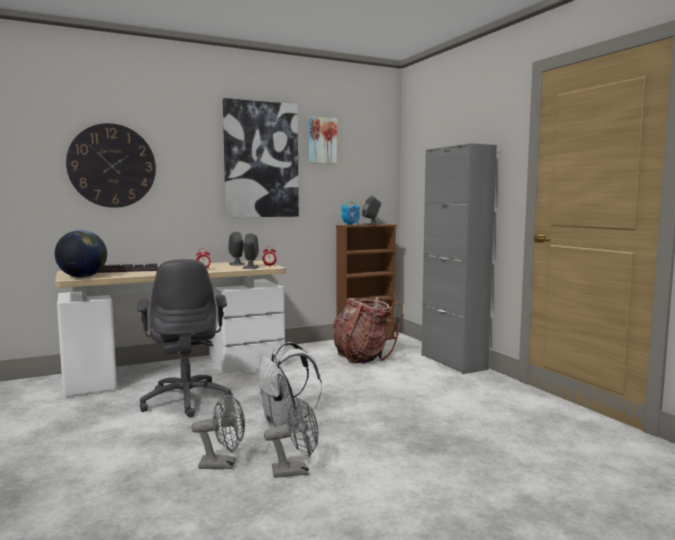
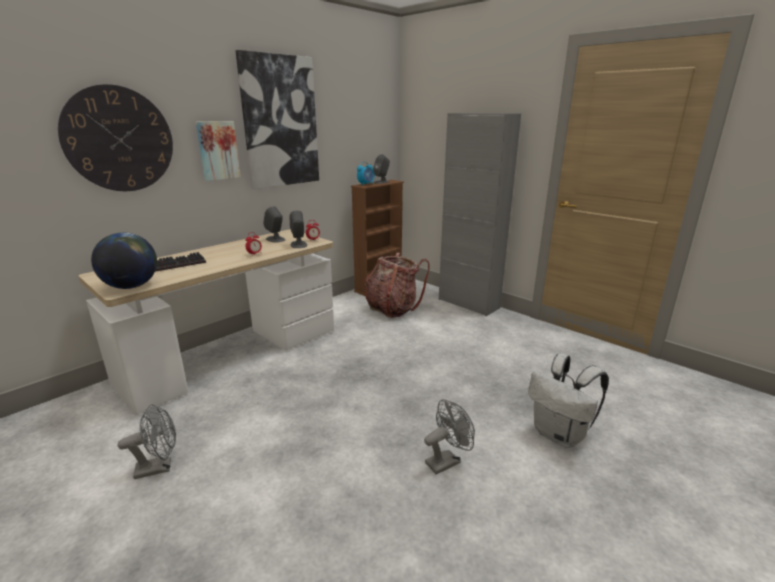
camera: 20 degrees left, 15 degrees up
(187, 400) = (275, 393): grey office chair -> none
(223, 464) = (378, 470): grey fan -> grey fan (159, 467)
(284, 424) = (391, 405): white backpack -> white backpack (560, 435)
(322, 140) = (334, 98): picture -> picture (217, 150)

